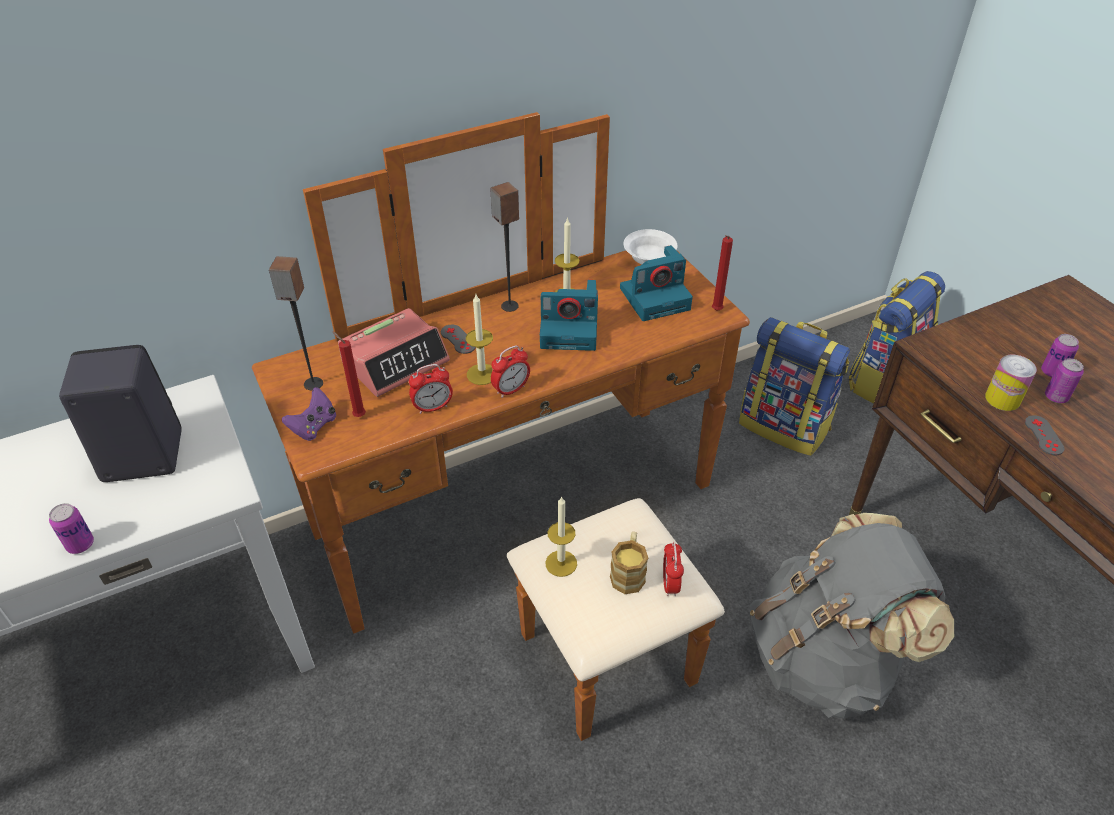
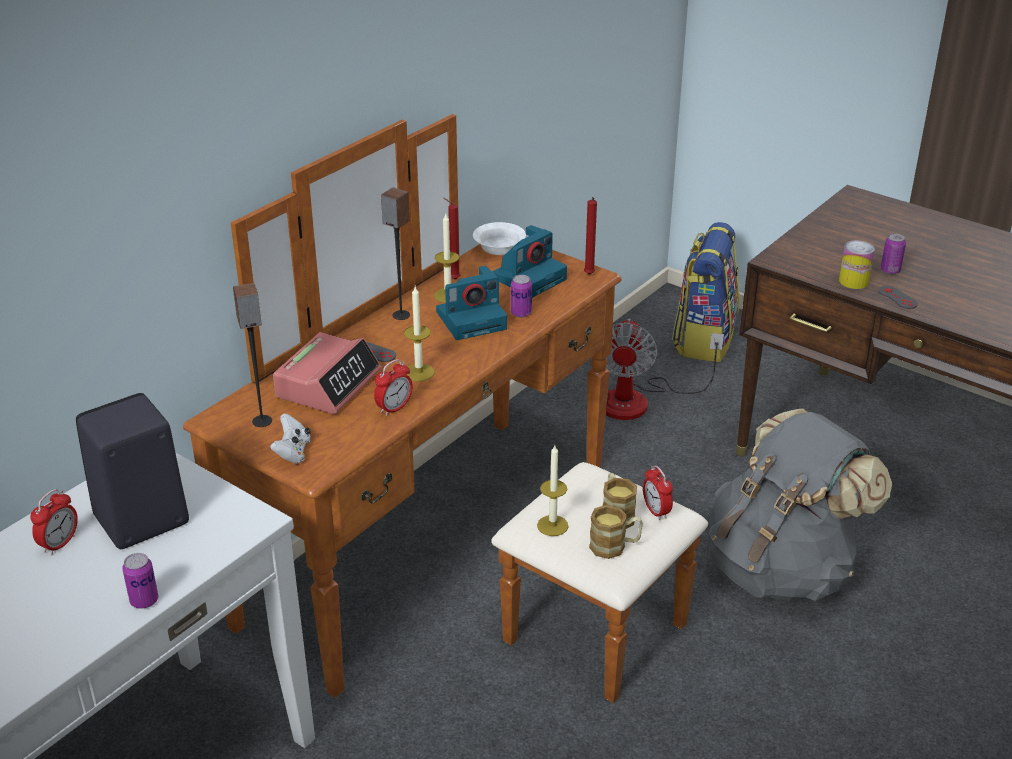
camera: 25 degrees left, 10 degrees down
(314, 426) = (293, 452): purple game controller -> white game controller
(358, 415) = (328, 433): red candle -> red candle (452, 279)
(511, 390) = (455, 377): alarm clock -> alarm clock (59, 544)
(605, 610) = (615, 546): none -> mug
(785, 426) = (639, 400): backpack -> fan
(1052, 372) = (877, 254): can -> can (521, 313)

